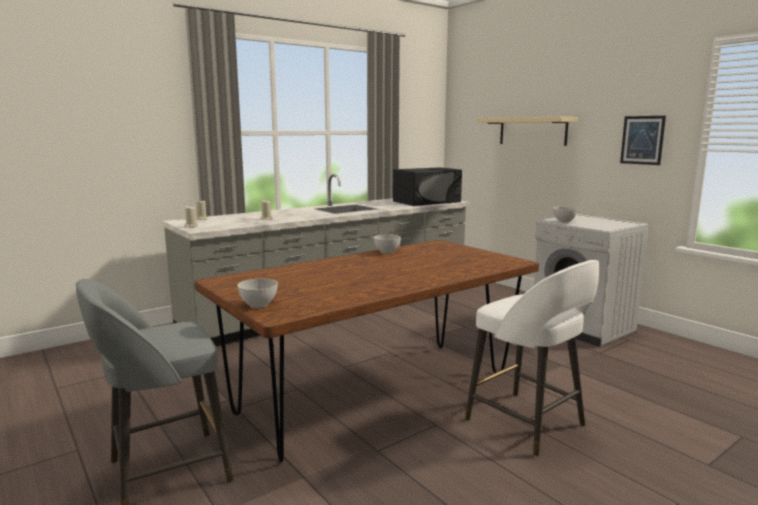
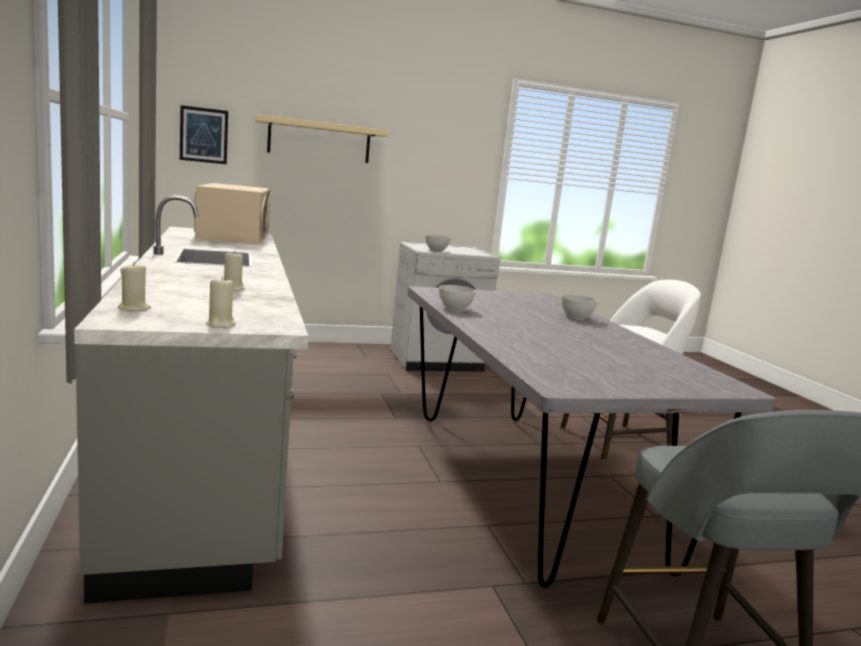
camera: 70 degrees left, 0 degrees up
(258, 304) = (690, 388): grey bowl -> grey bowl (576, 317)
(377, 392) = (524, 481): brown dining table -> grey dining table
(427, 201) = (233, 236): black microwave -> beige microwave
(642, 140) = (452, 164): picture -> picture (204, 135)

